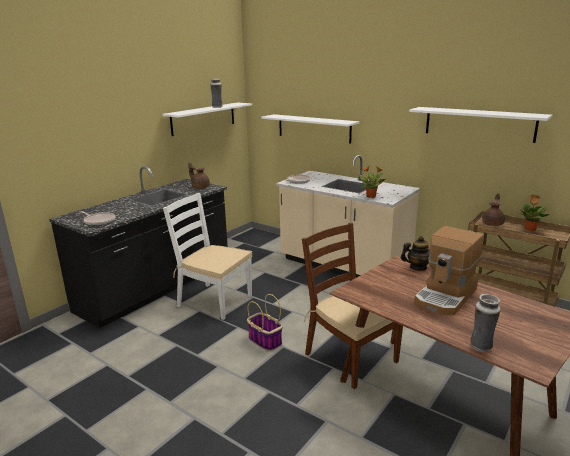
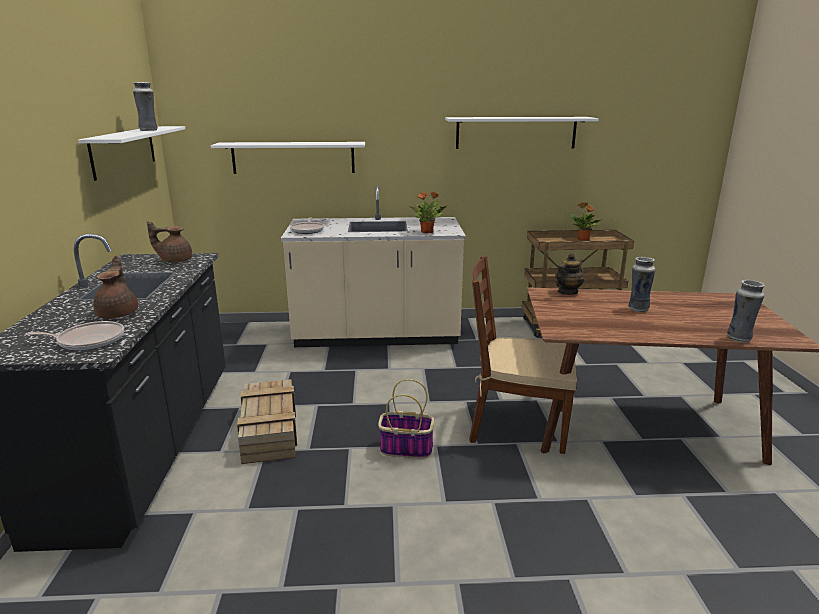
camera: 40 degrees left, 0 degrees up
(214, 301) = (269, 429): white chair -> crate
(446, 296) = (637, 309): coffee machine -> vase
(493, 223) = (549, 241): brown teapot -> brown teapot (119, 314)

